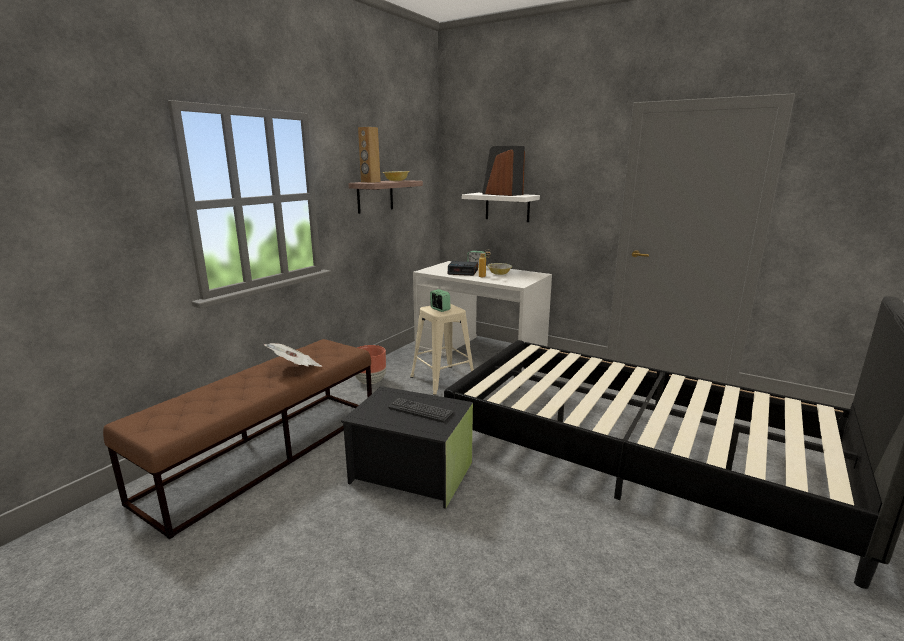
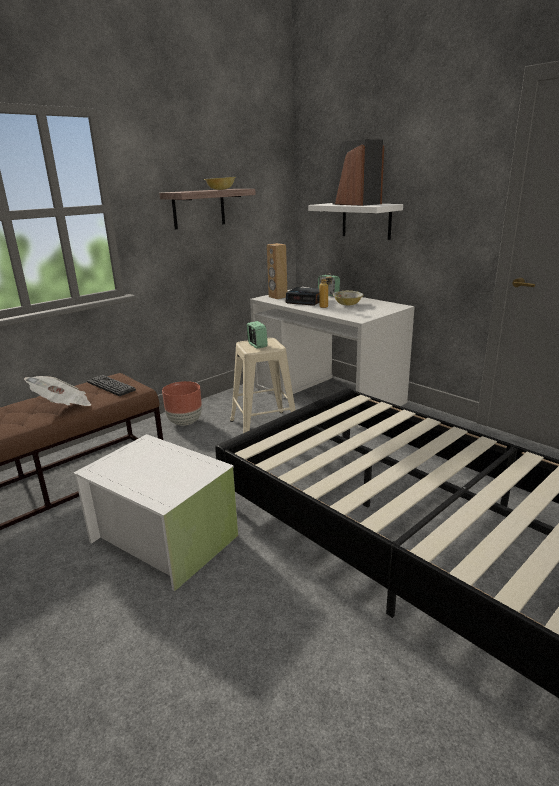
camera: 15 degrees right, 5 degrees up
(370, 182) = (185, 191): brown speaker -> brown speaker (277, 297)
(412, 471) = (165, 537): black storage box -> white storage box
(420, 411) = (165, 470): keyboard -> keyboard (111, 386)

